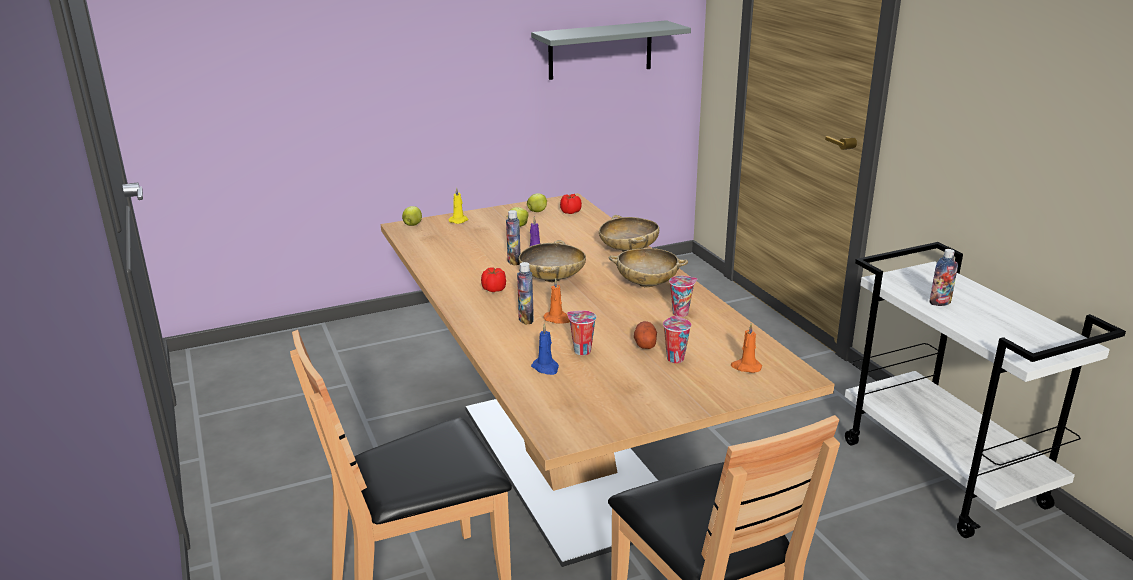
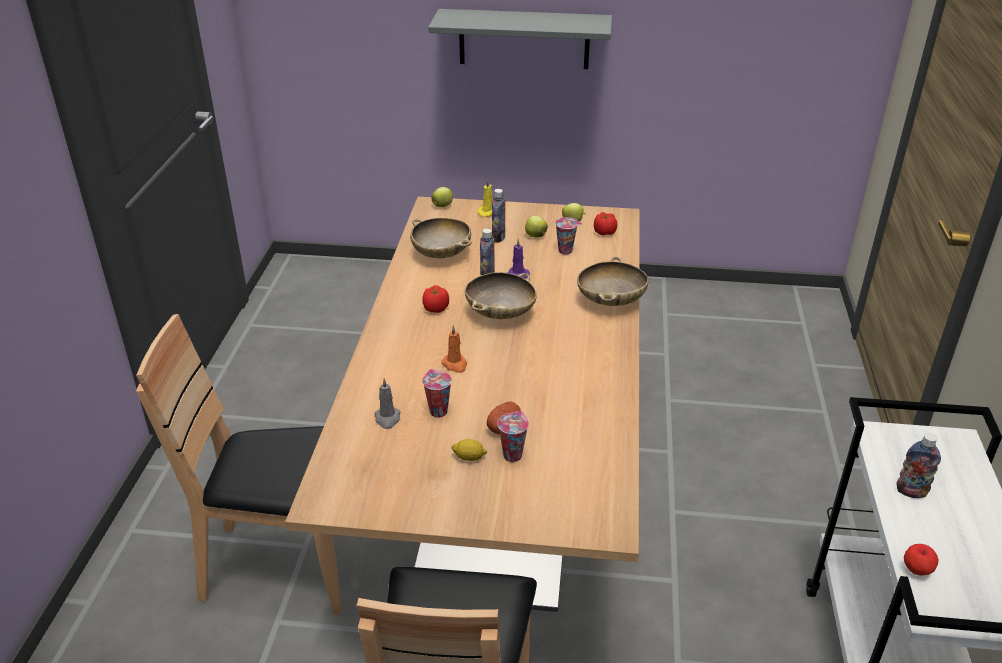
camera: 30 degrees right, 10 degrees up
(526, 319) = (427, 355): bottle -> bottle (498, 238)
(546, 368) = (387, 419): blue candle -> grey candle
(600, 50) = (753, 37): grey shelf -> grey shelf (524, 39)
(644, 370) = (469, 457): none -> lemon
(647, 284) = (584, 351): beige bowl -> beige bowl (441, 254)
(681, 313) = (578, 400): cup -> cup (566, 250)
(746, 367) = (569, 494): orange candle -> none
(992, 340) = (917, 570): none -> apple

